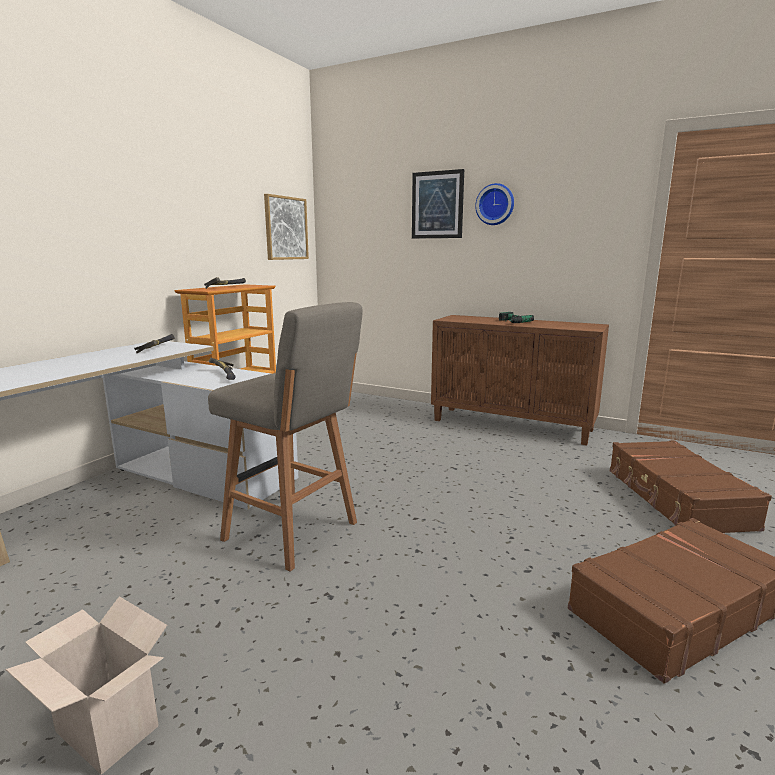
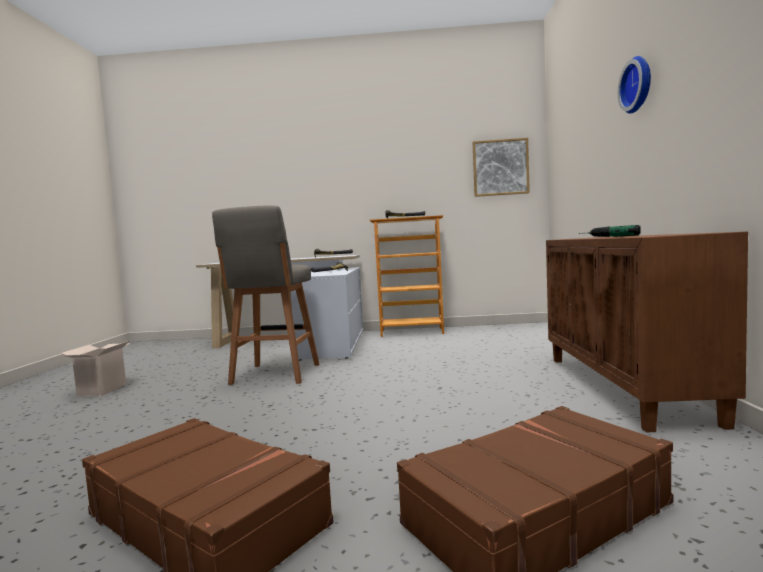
camera: 65 degrees right, 10 degrees down
(437, 205) = (602, 107): picture -> none

